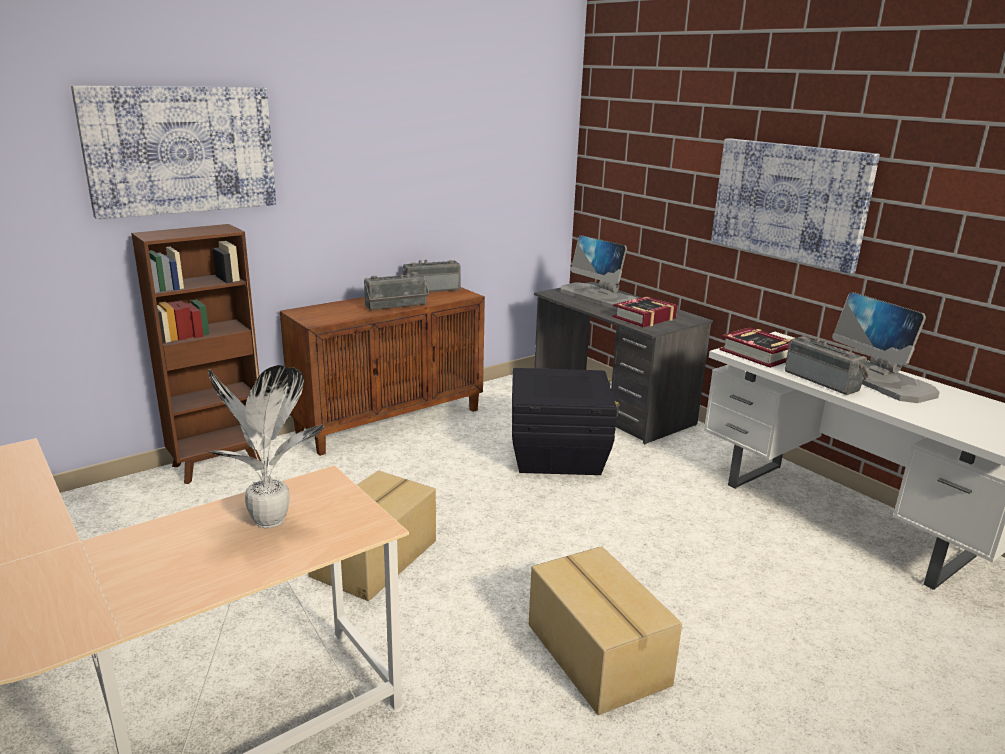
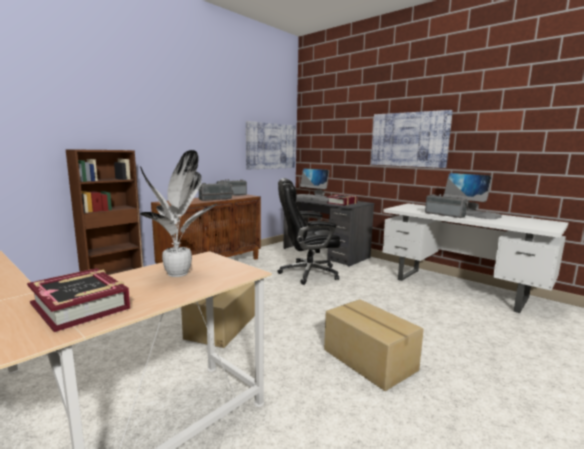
camera: 10 degrees left, 10 degrees down
(181, 150) = (97, 106): picture -> picture (270, 146)
(558, 454) = (307, 273): black storage box -> black office chair
(758, 354) = (407, 209): book -> book (81, 306)

